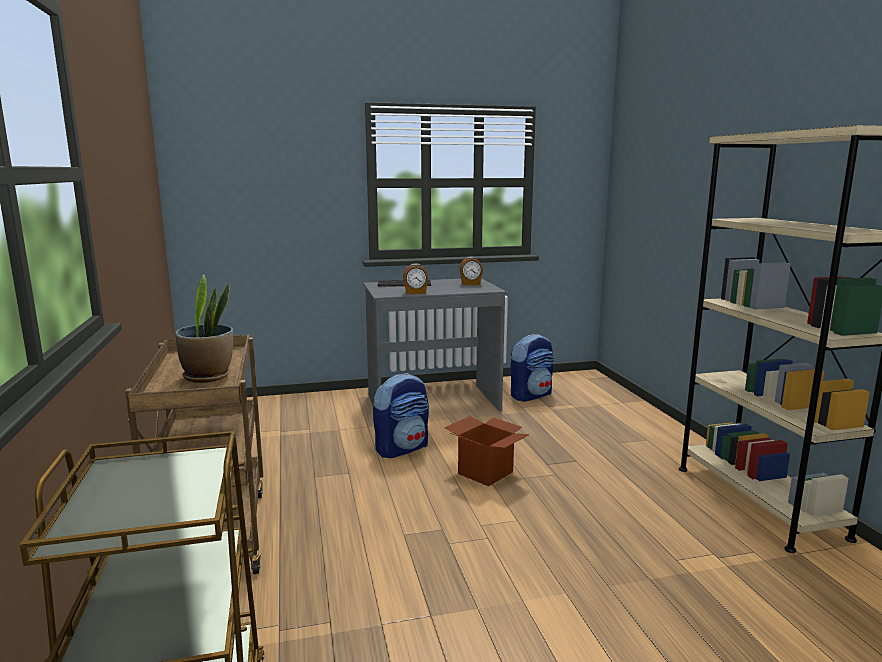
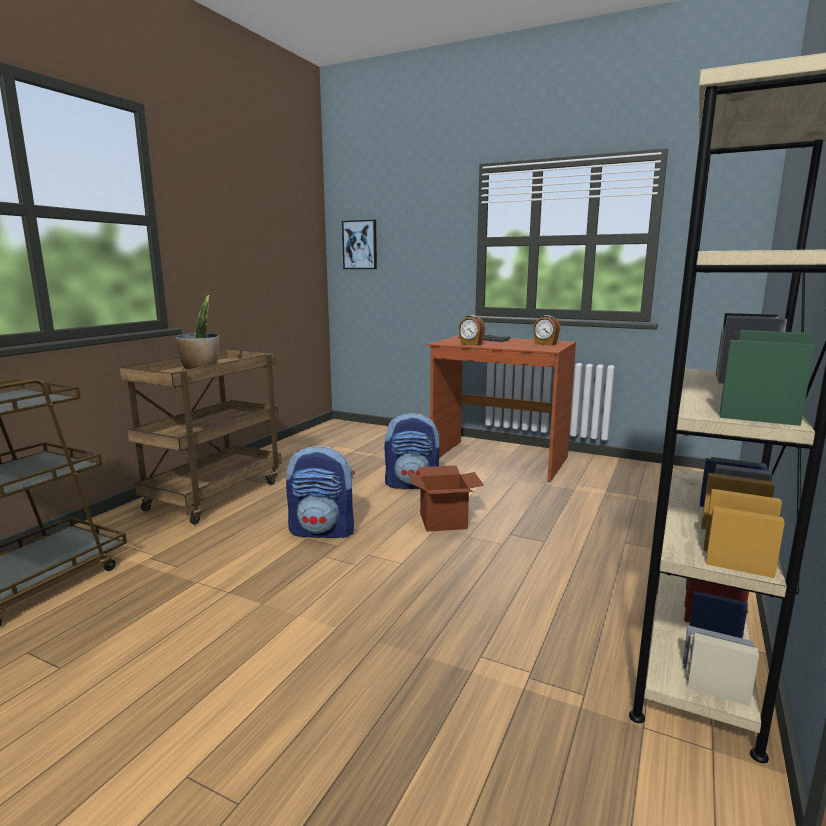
camera: 40 degrees right, 0 degrees up
(215, 184) = (360, 245): none -> picture
(432, 403) = (498, 460): grey desk -> brown desk
(531, 395) = (606, 477): backpack -> backpack (323, 531)

